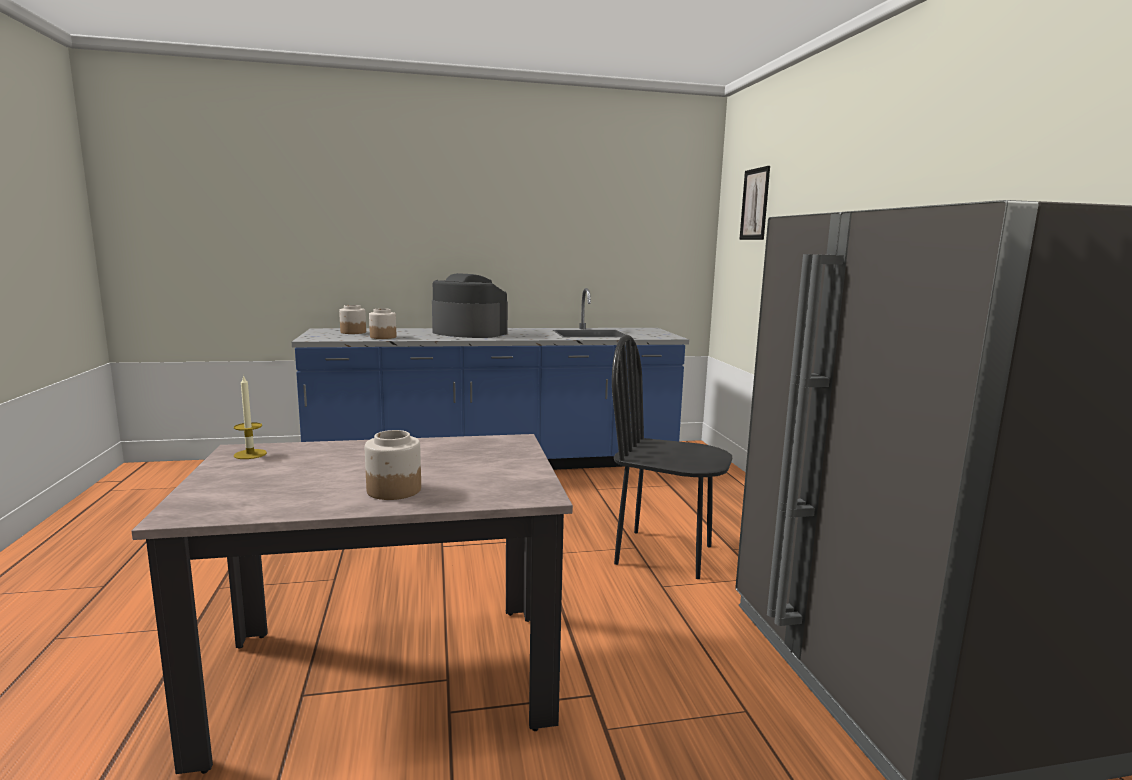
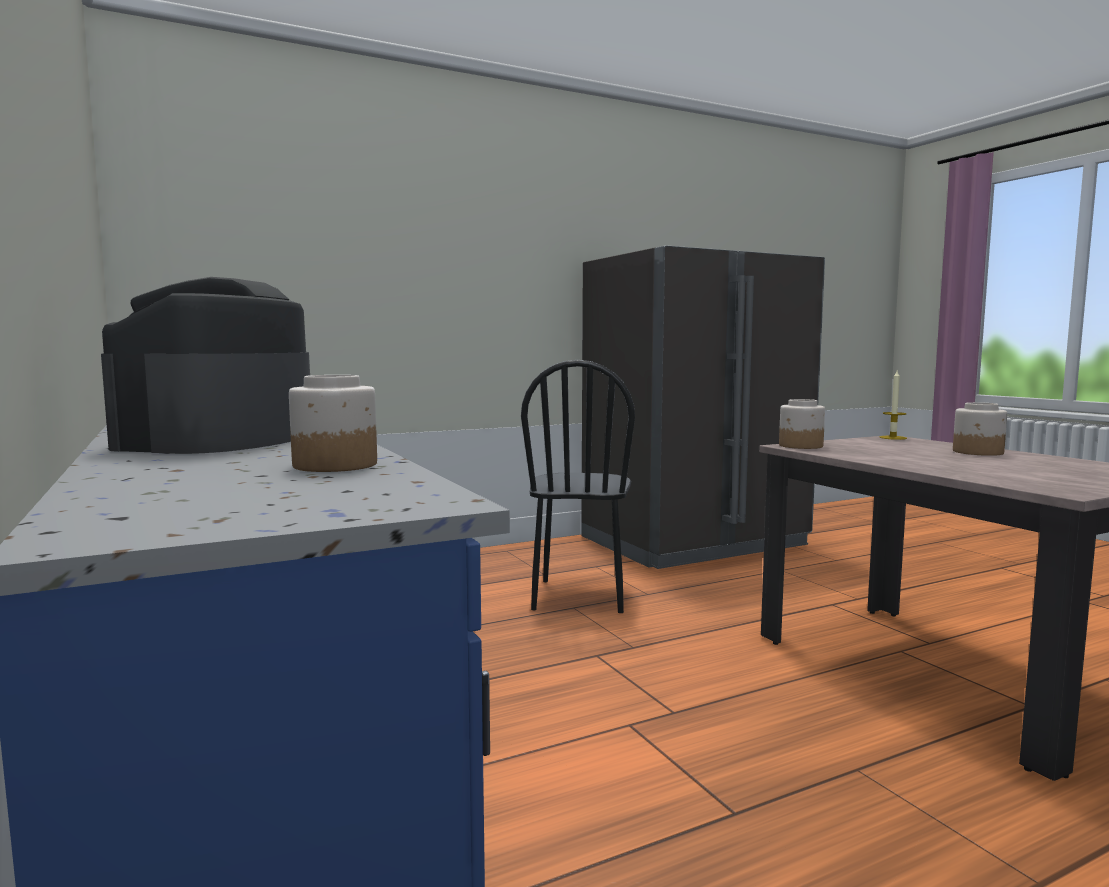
camera: 105 degrees left, 5 degrees down
(250, 454) = (1059, 486): candle -> candle (893, 438)
(353, 332) = (211, 494): jar -> jar (800, 446)
(755, 204) = (245, 207): picture -> none

